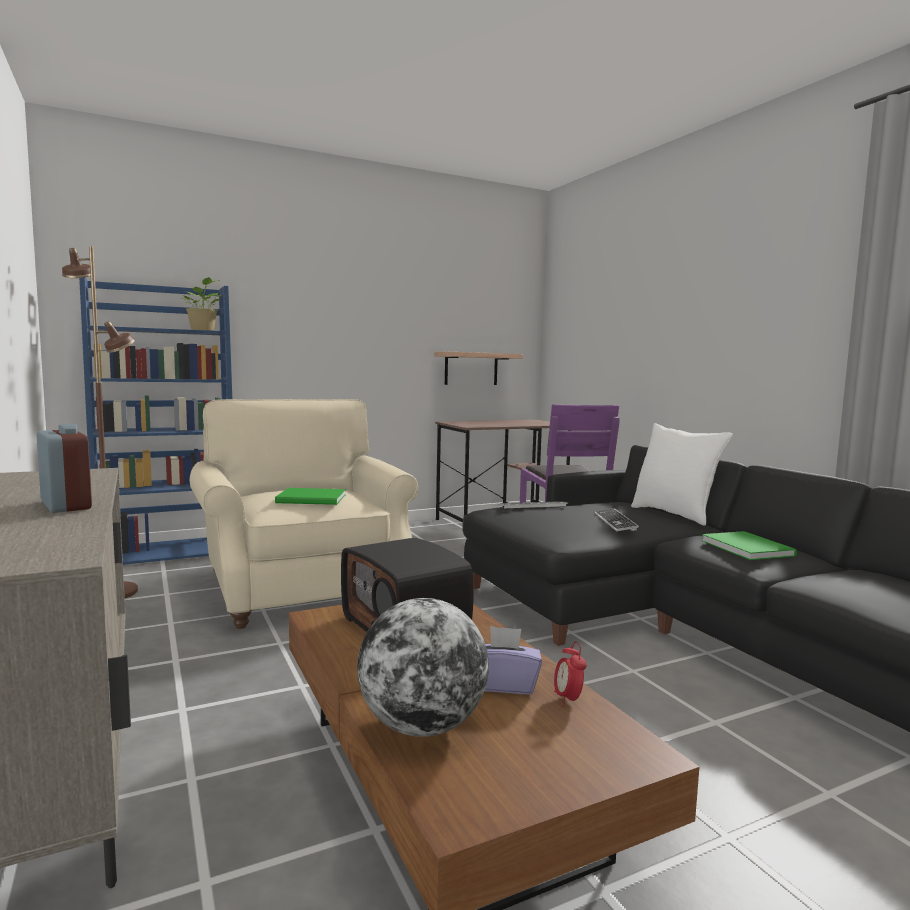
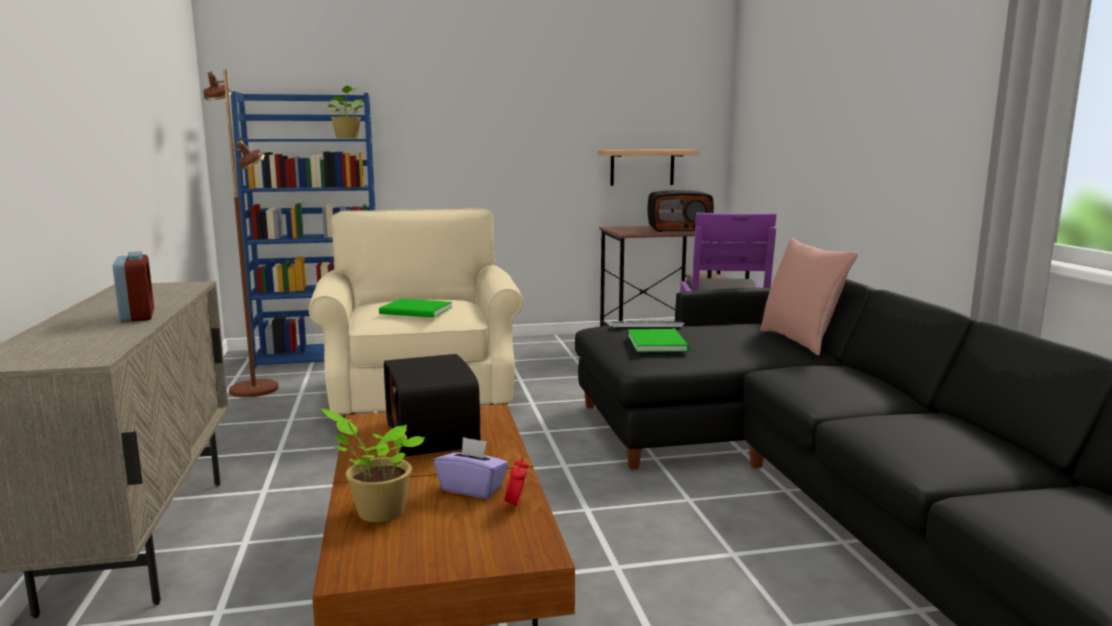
camera: 15 degrees right, 5 degrees up
(422, 726) = (377, 512): globe -> potted plant
(509, 423) = (679, 229): none -> radio
(615, 522) = (716, 346): keyboard -> none
(674, 514) = (800, 341): white pillow -> pink pillow
(747, 547) = (833, 381): green book -> green book (658, 342)

